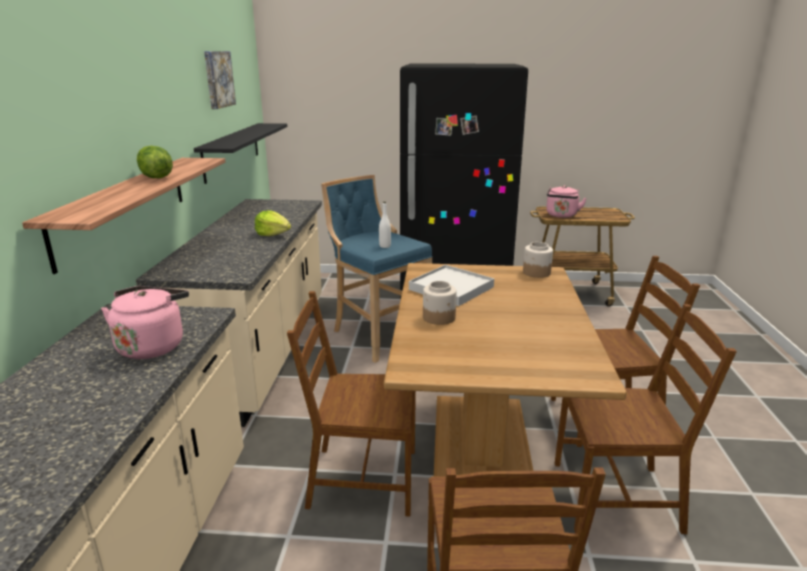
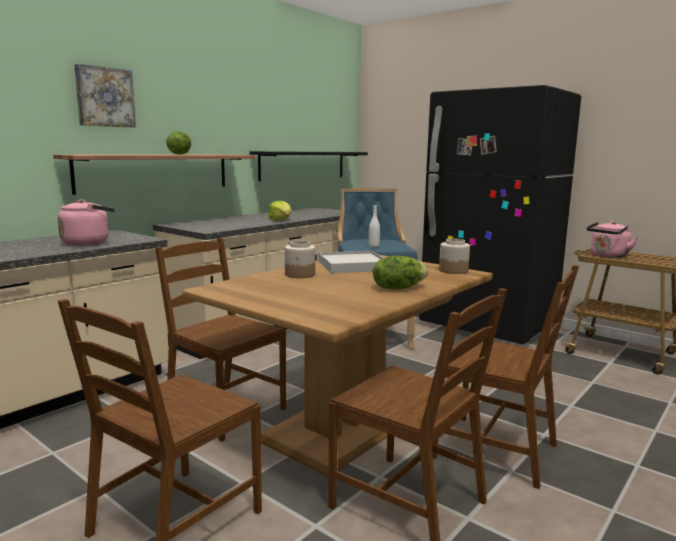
camera: 35 degrees right, 10 degrees down
(217, 79) = (294, 107): picture -> picture (104, 97)
(548, 311) = (398, 288): none -> lettuce

